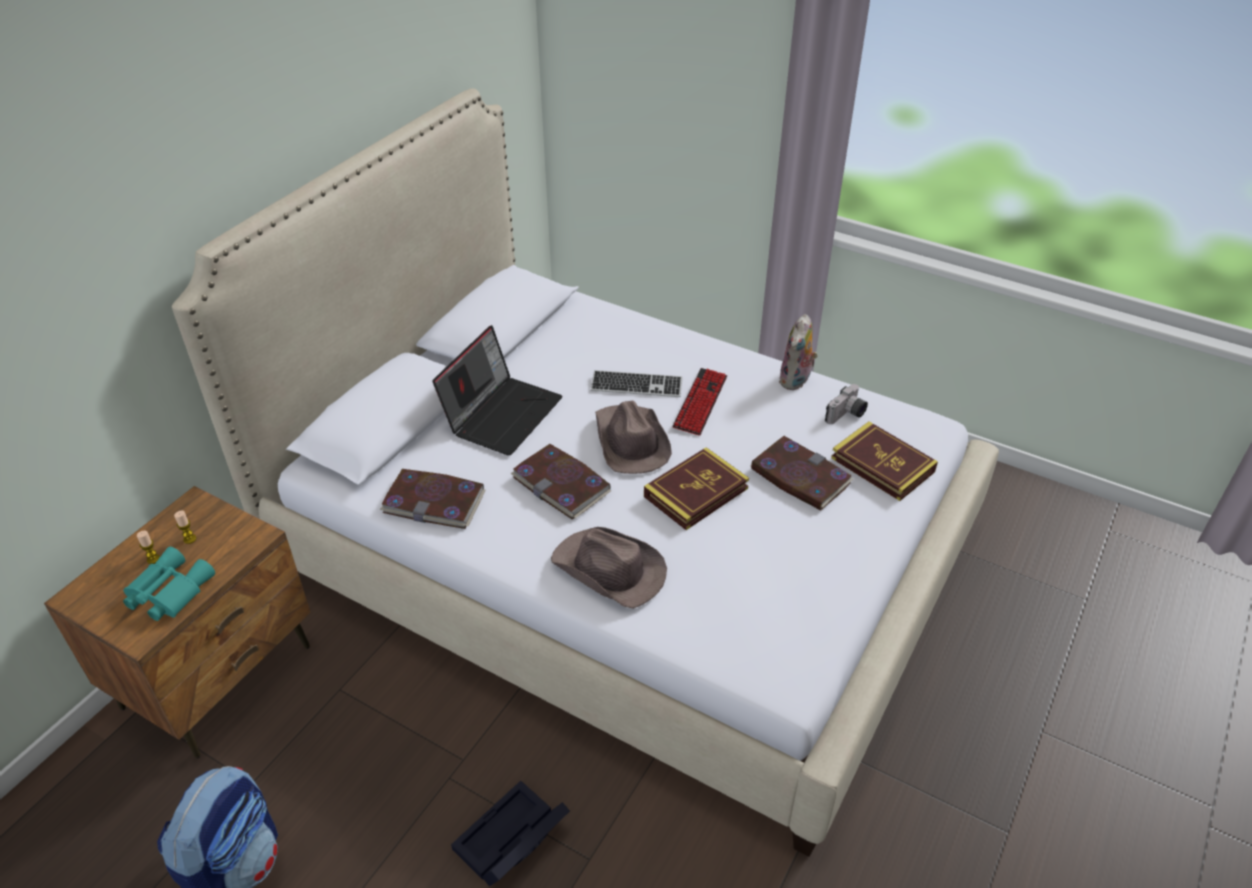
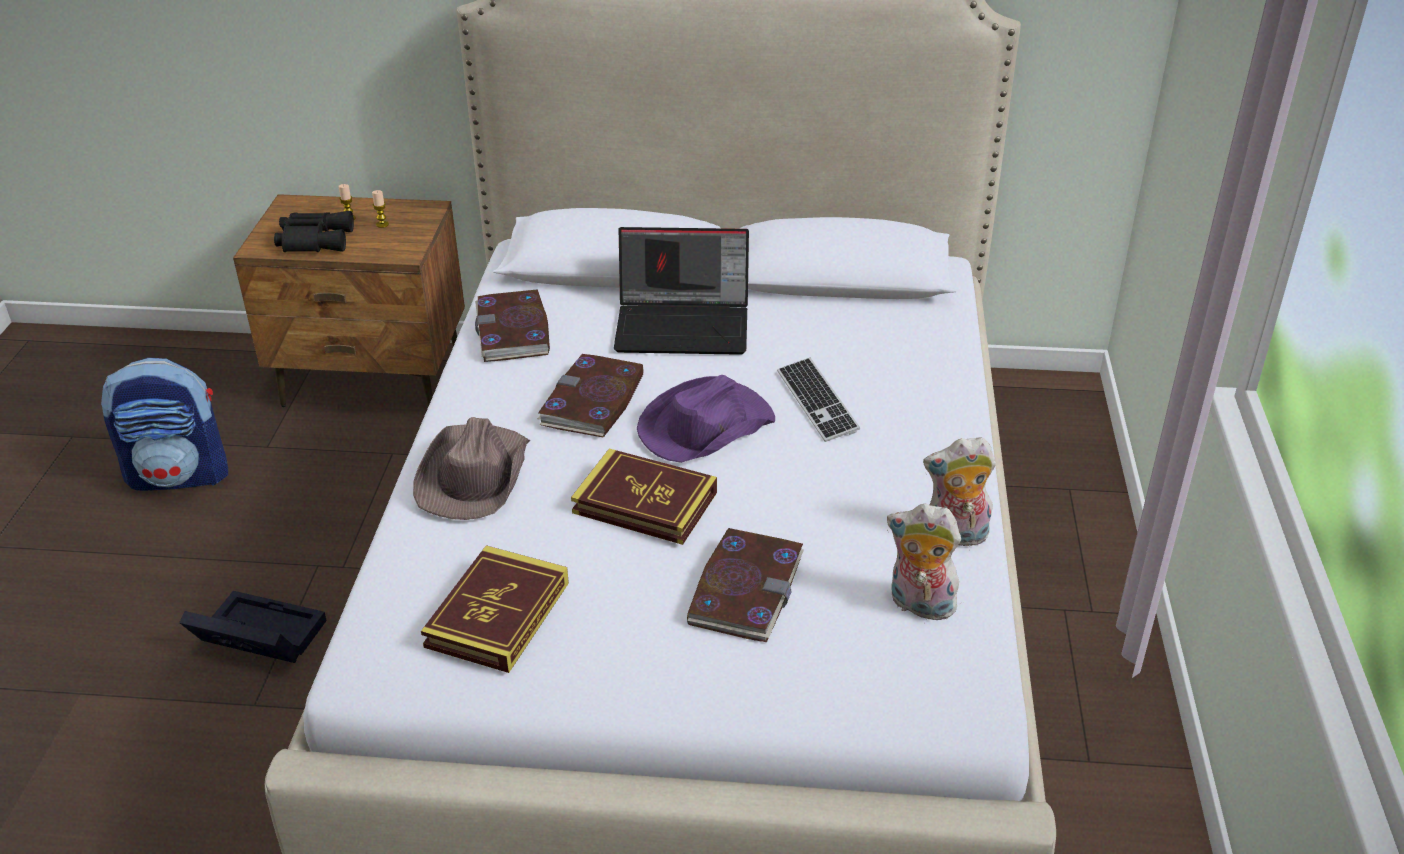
camera: 65 degrees right, 5 degrees down
(167, 592) = (314, 239): turquoise binoculars -> black binoculars
(630, 441) = (704, 427): brown hat -> purple hat
(700, 402) = (828, 461): keyboard -> none
(846, 415) = (919, 605): camera -> plush toy
(882, 465) = (831, 667): book -> book (498, 614)

